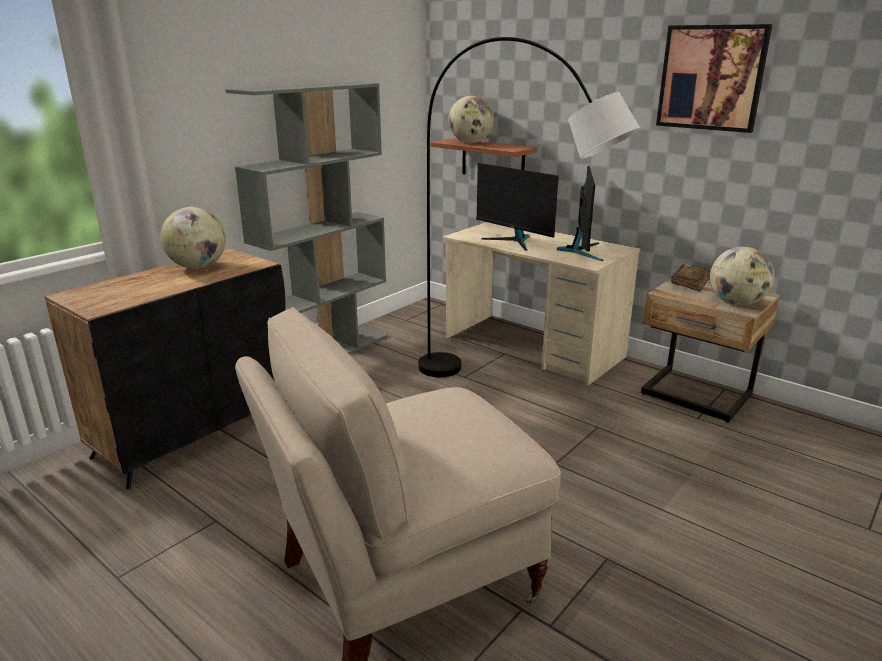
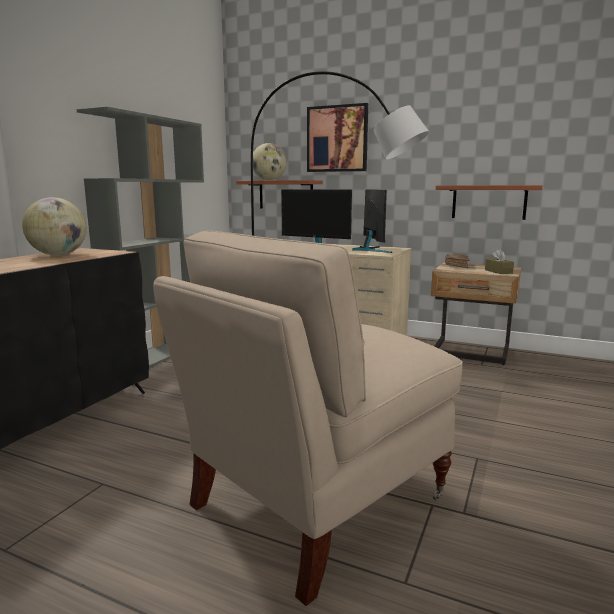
camera: 15 degrees left, 10 degrees down
(711, 78) = (454, 116): picture -> picture (337, 139)
(736, 303) = (498, 271): globe -> brown tissue box
(746, 201) = (489, 202): none -> shelf

